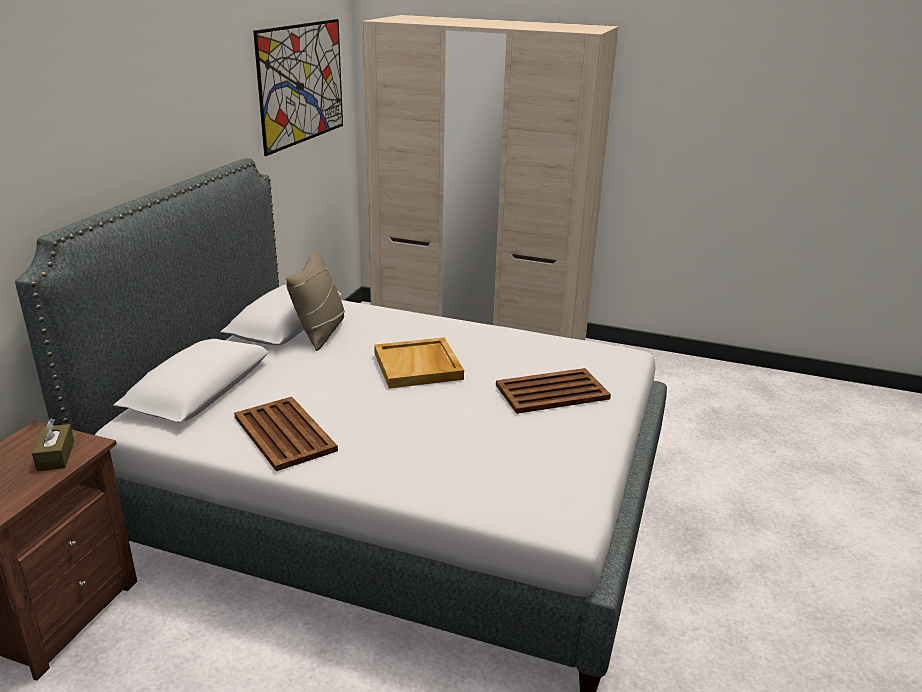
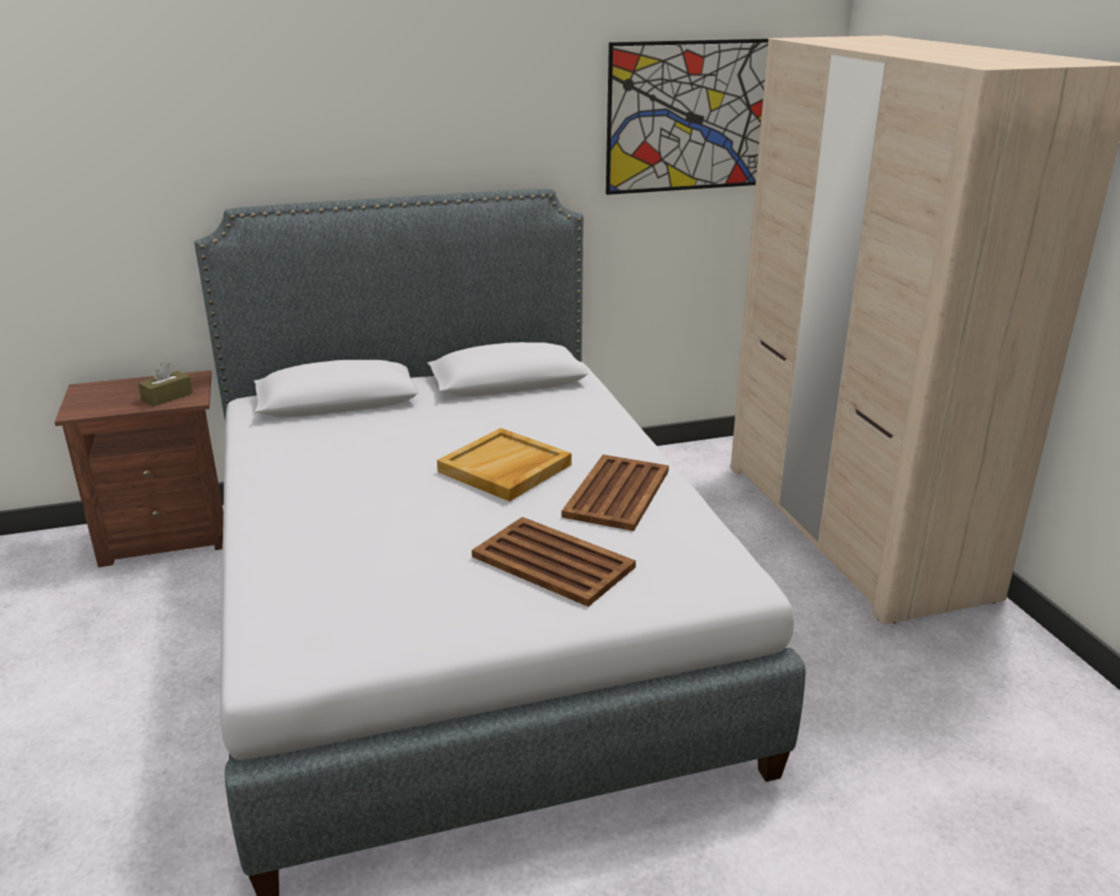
camera: 55 degrees right, 0 degrees up
(284, 433) = (299, 460): brown tray -> brown tray (618, 492)
(320, 332) = (509, 401): beige pillow -> none

